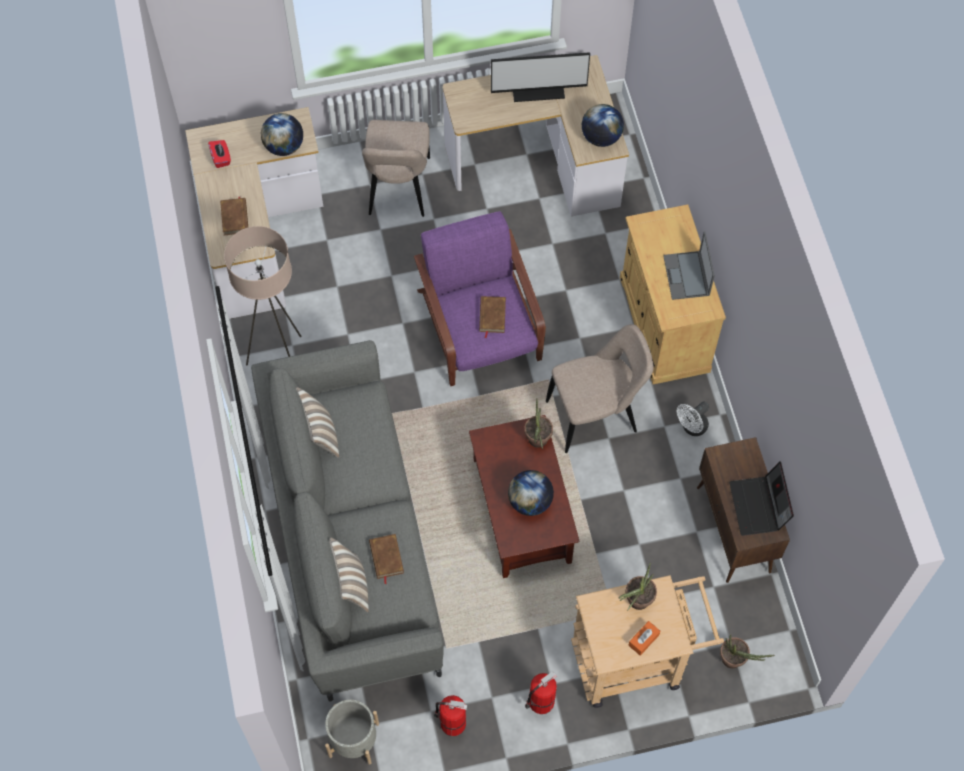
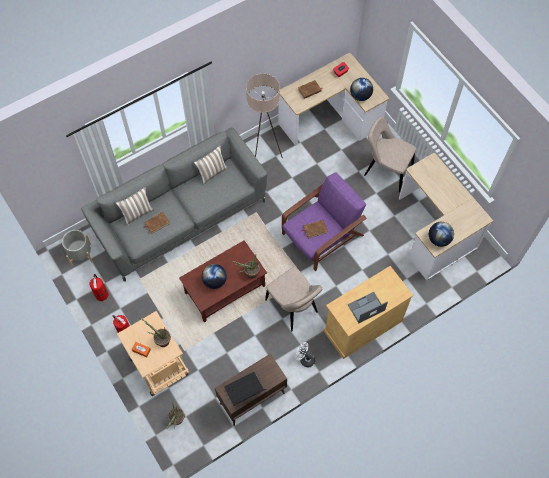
camera: 70 degrees right, 0 degrees up
(398, 189) = (386, 171): beige chair -> beige chair turned 45 degrees clockwise
(538, 89) = (454, 198): monitor -> none

